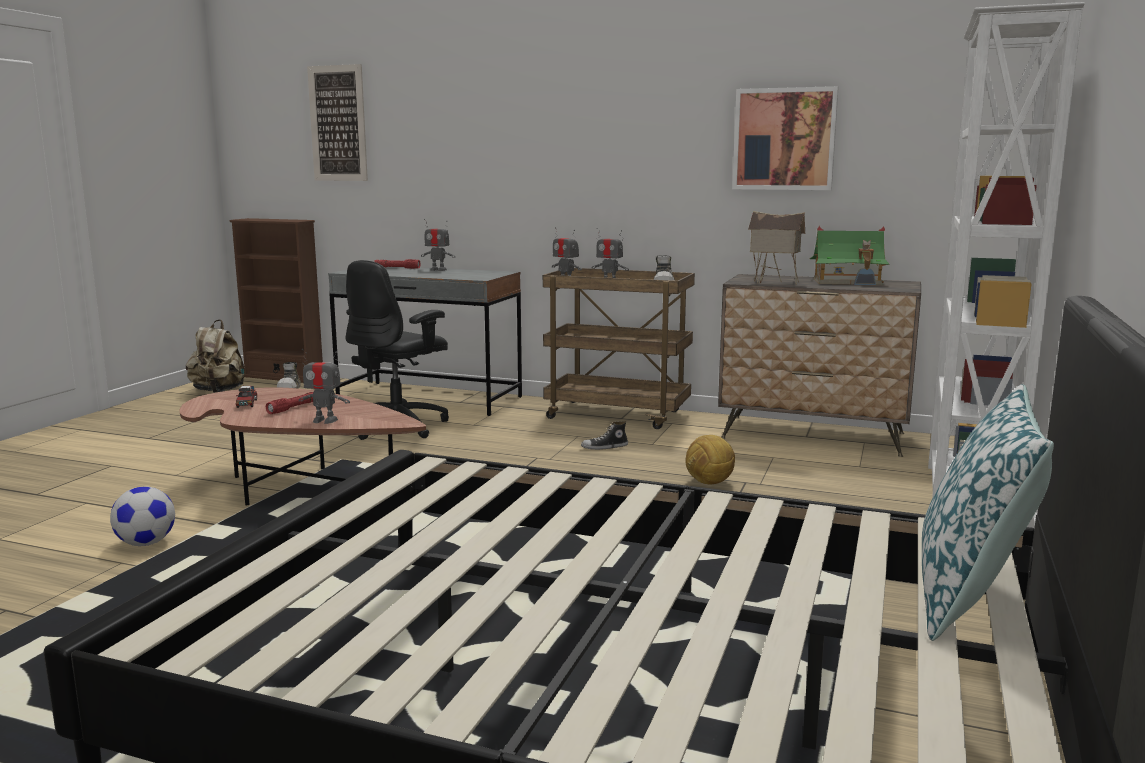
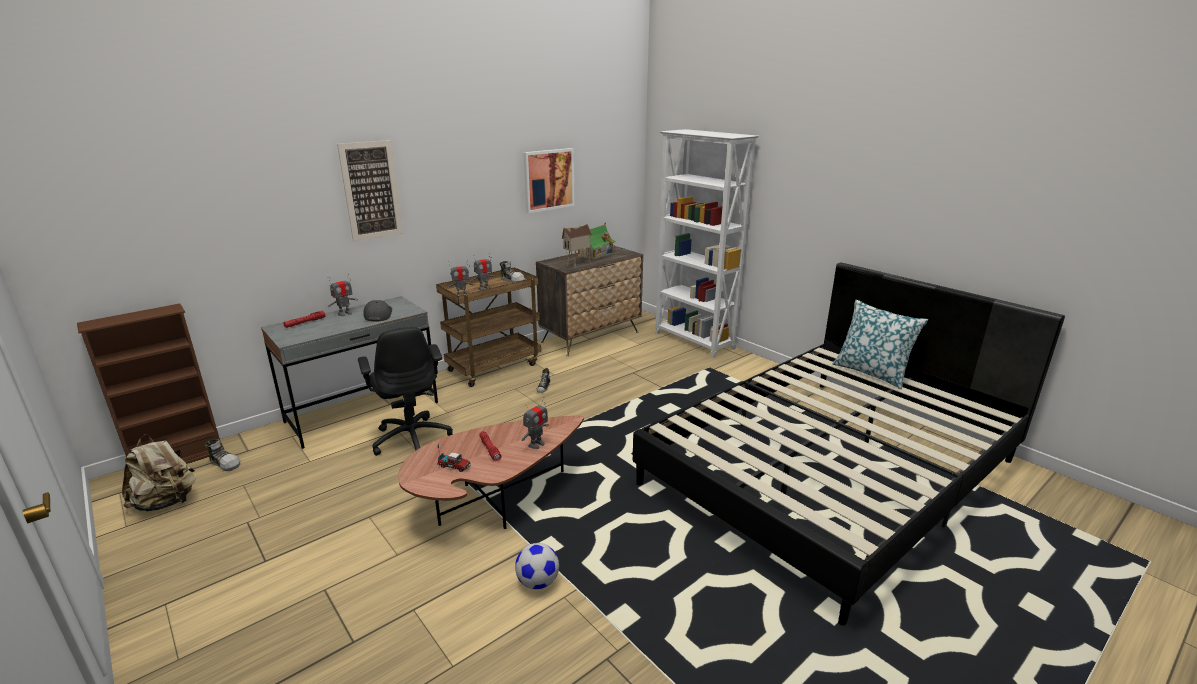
camera: 60 degrees left, 10 degrees up
(338, 123) = (191, 205): picture -> picture (371, 190)
(450, 274) = (377, 315): none -> grey cap
(709, 483) = (625, 380): football -> none

